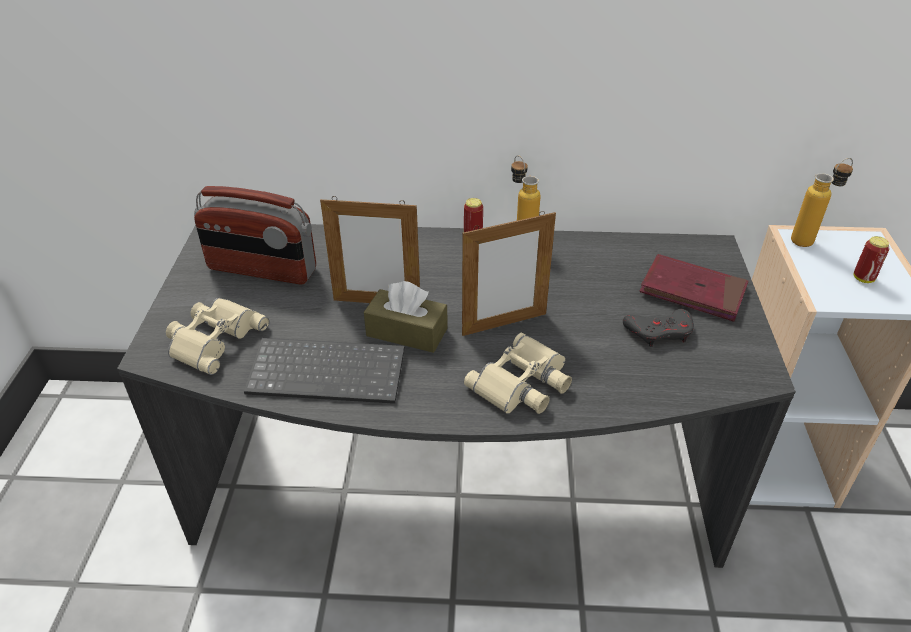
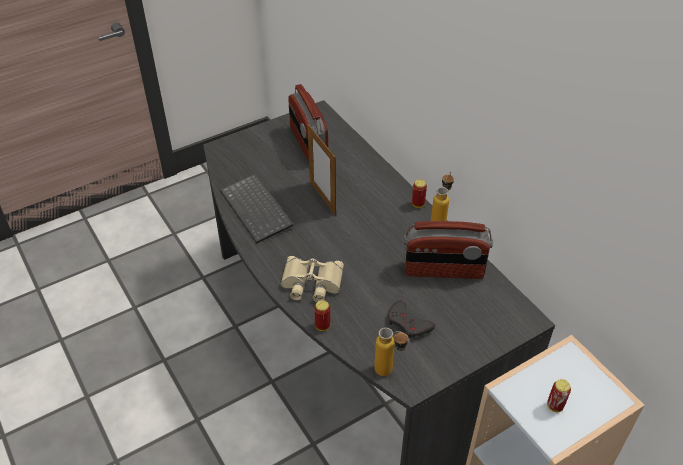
camera: 55 degrees right, 5 degrees up
(213, 338) = (246, 160): beige binoculars -> none
(407, 332) = (310, 221): brown tissue box -> none
(504, 324) = (351, 254): picture frame -> none
(597, 267) = (443, 270): none -> radio
(609, 407) = (322, 326): none -> can
(692, 291) = (465, 325): red book -> none
(809, 239) = (575, 362): bottle -> bottle (390, 373)

